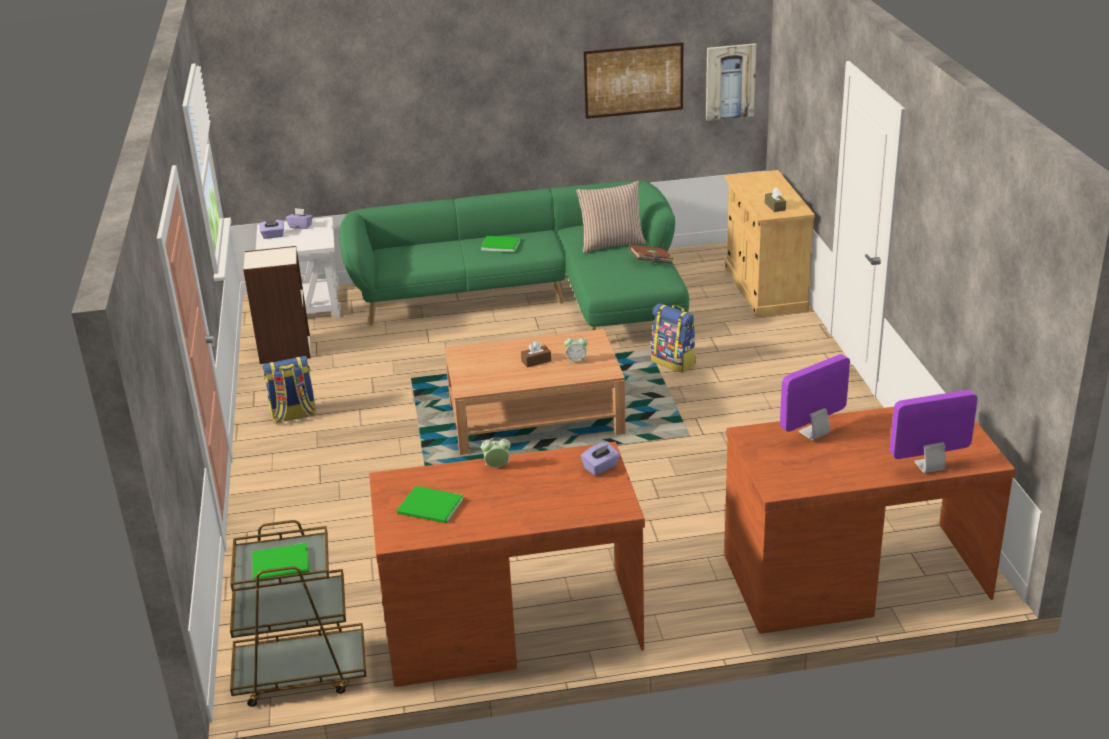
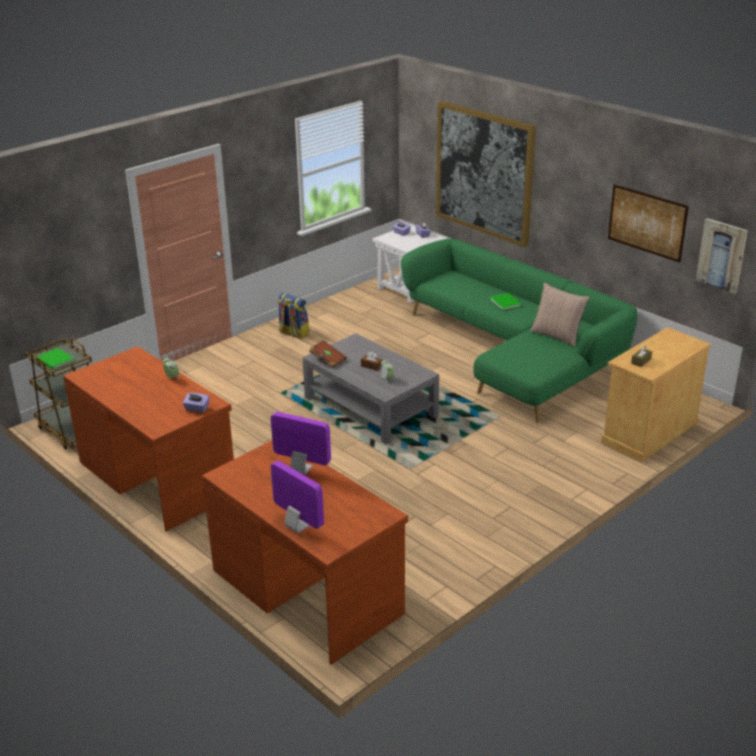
camera: 55 degrees right, 0 degrees up
(284, 350) = (355, 303): bookcase -> none
(381, 104) = (484, 172): none -> picture
(431, 508) = (116, 374): green book -> none
(536, 417) = (371, 407): brown coffee table -> grey coffee table
(651, 262) = (553, 358): brown book -> brown book (327, 360)
(674, 362) = (496, 431): backpack -> none

